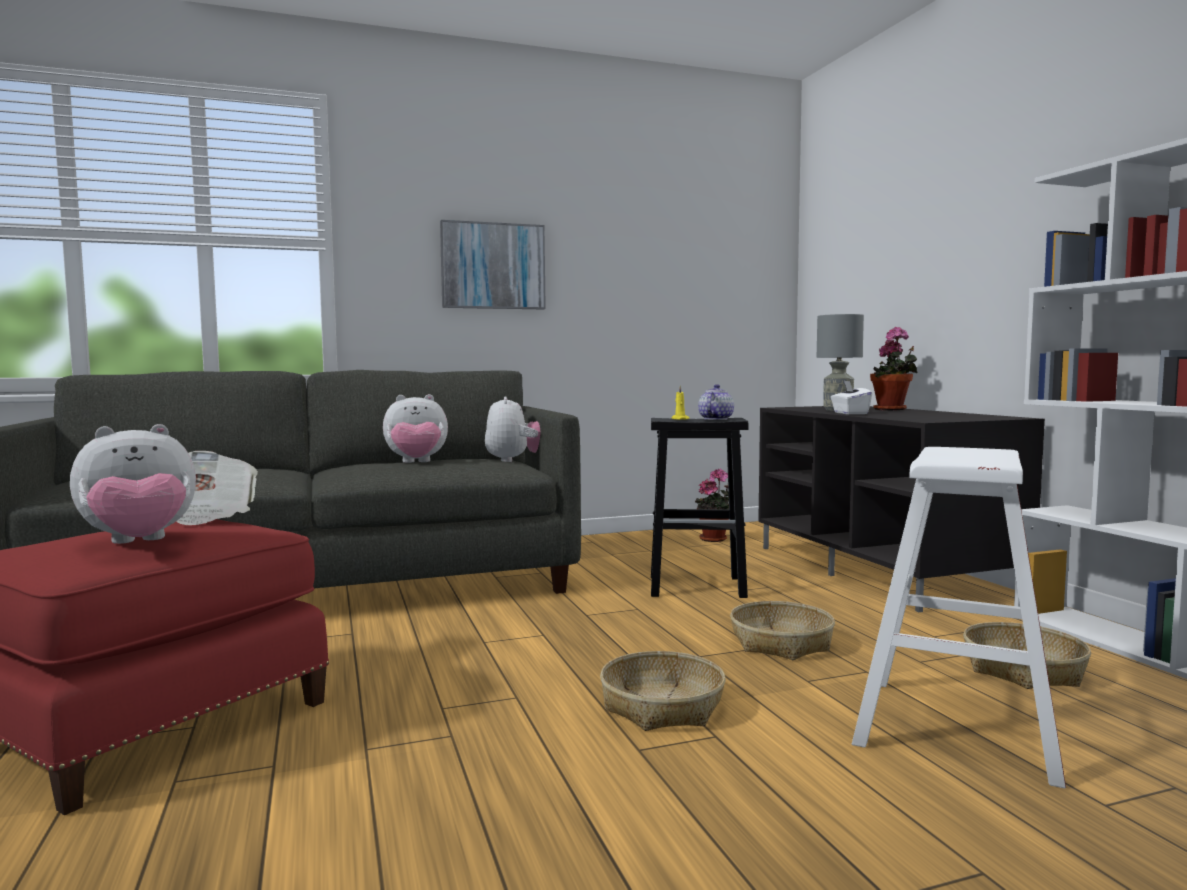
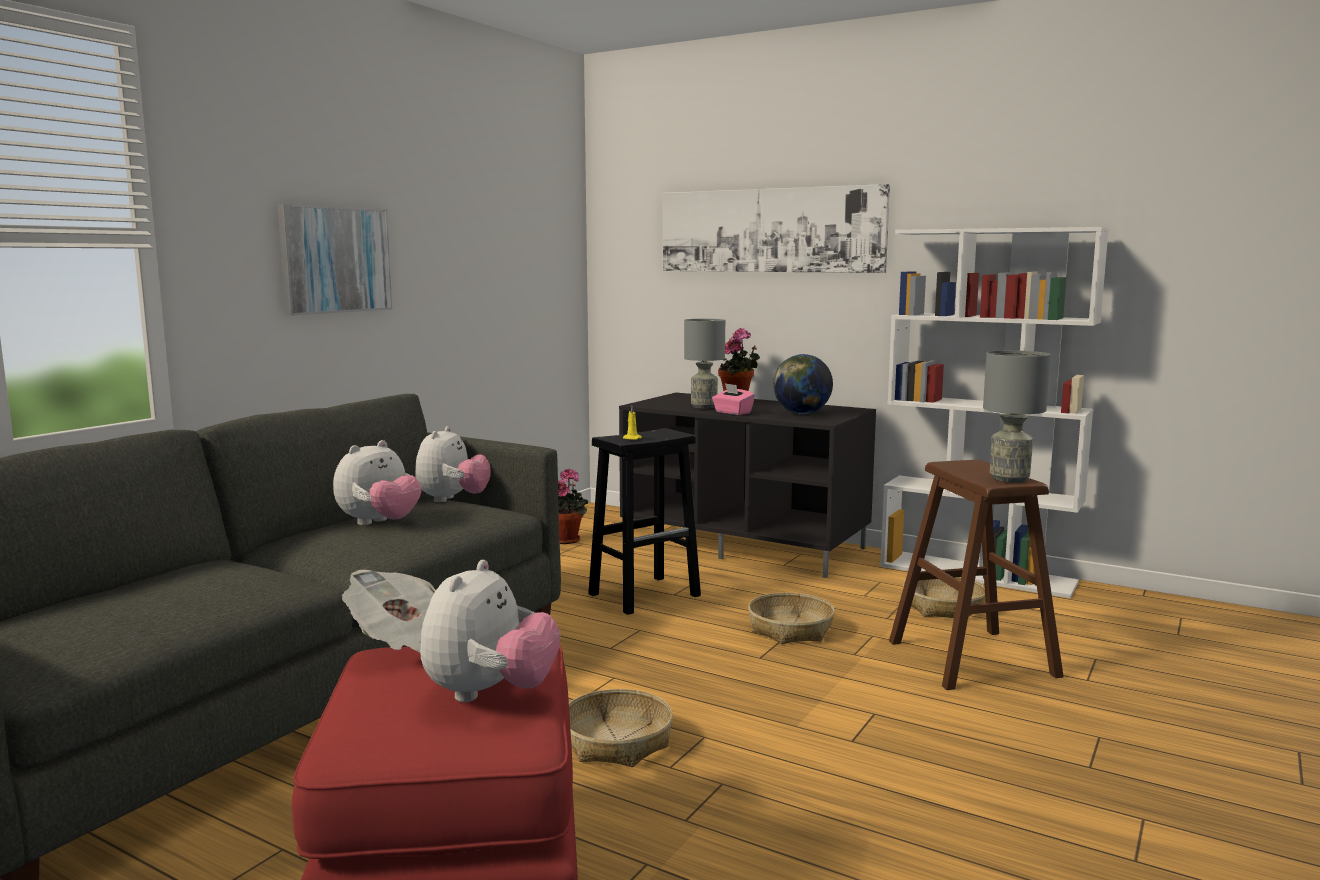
camera: 40 degrees left, 5 degrees up
(515, 461) = (453, 500): plush toy -> plush toy turned 60 degrees clockwise
(663, 706) = (809, 705): basket -> basket (617, 742)
(715, 419) = (658, 434): teapot -> none
(850, 413) = (732, 413): white tissue box -> pink tissue box
(926, 416) = (801, 413): none -> globe
(942, 217) = (769, 230): none -> picture
(957, 727) = (972, 658): white stool -> brown stool
(975, 461) = (1008, 479): none -> grey table lamp

